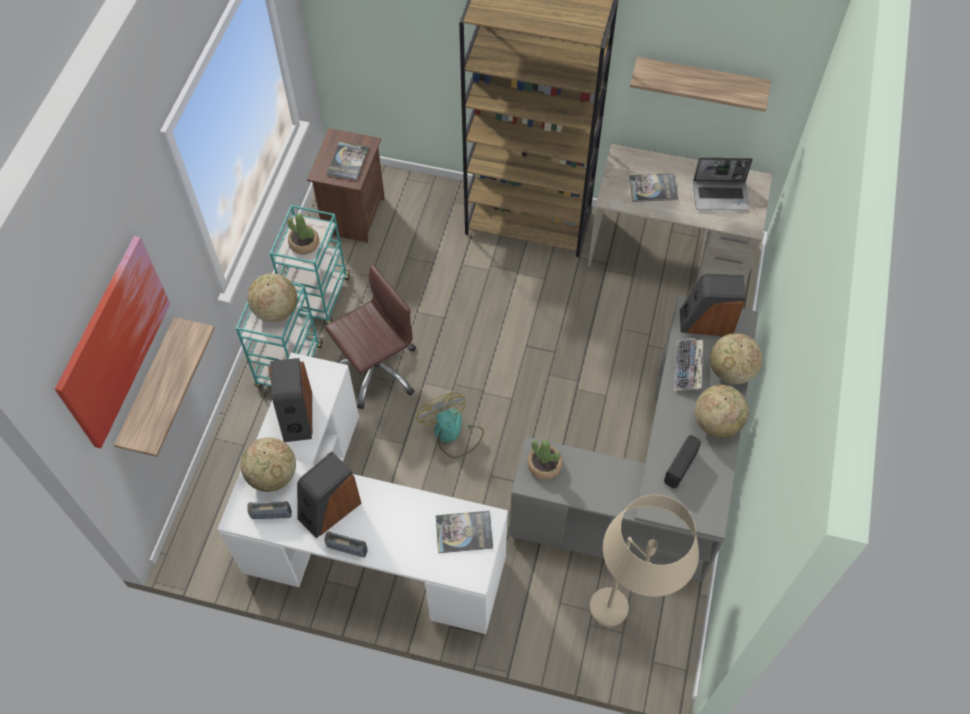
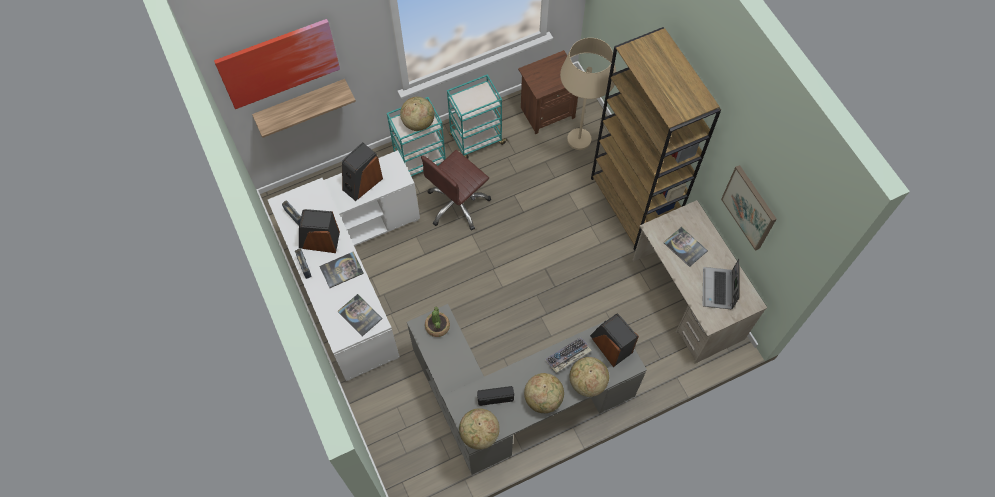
camera: 50 degrees right, 5 degrees up
(273, 476) = (316, 200): globe -> globe (479, 434)
(304, 244) = (472, 101): potted plant -> none
(348, 161) = (549, 77): book -> book (341, 270)
(376, 370) = (458, 204): brown office chair -> brown office chair turned 120 degrees clockwise
(452, 433) = (452, 273): fan -> none
(624, 623) = (412, 450): beige floor lamp -> beige floor lamp (577, 151)
(700, 82) = (749, 207): shelf -> picture
(721, 195) = (718, 289): laptop -> laptop turned 45 degrees clockwise

